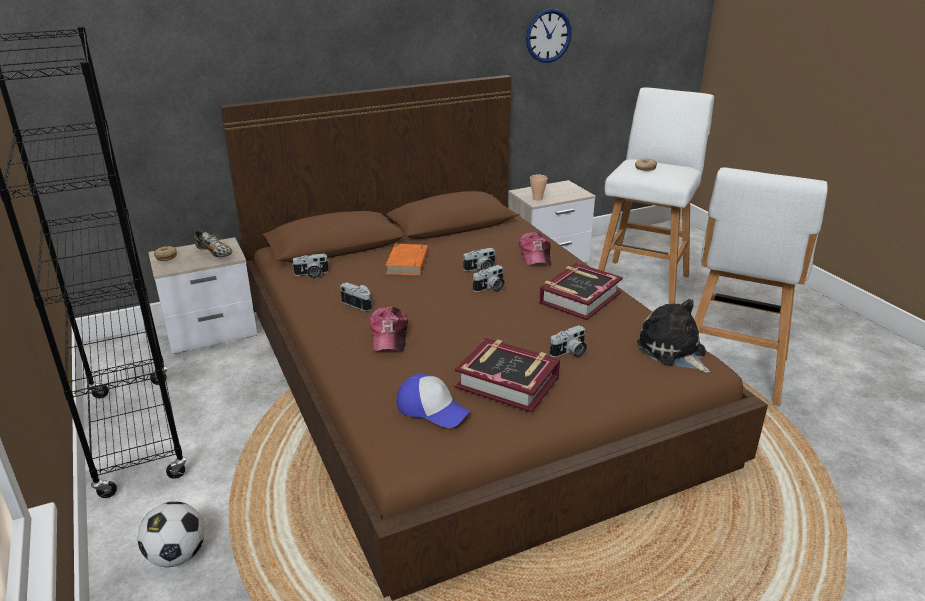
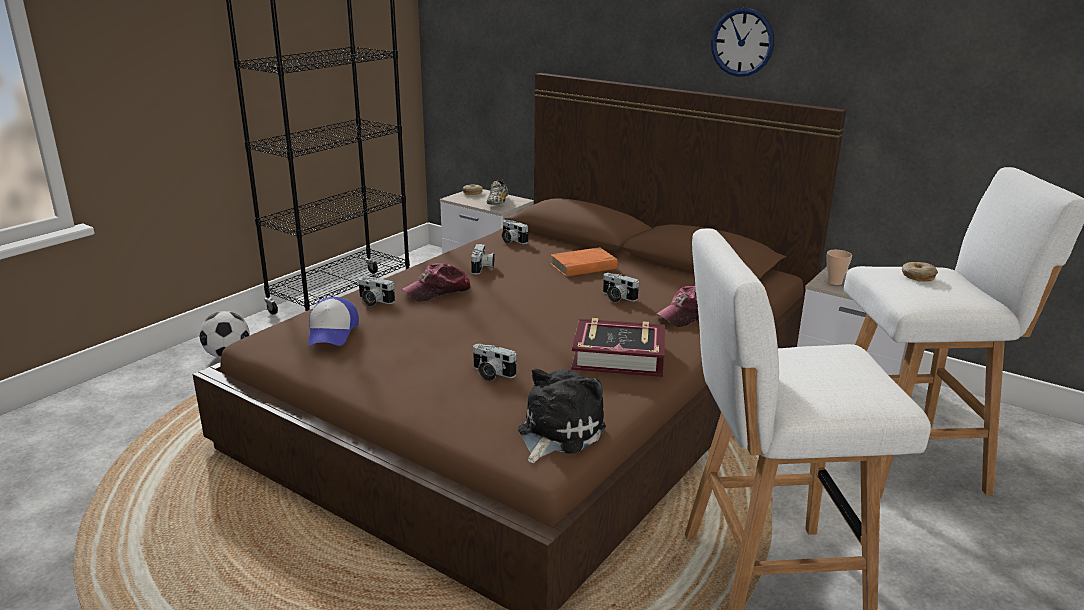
camera: 60 degrees right, 5 degrees down
(490, 288) = (580, 310): camera -> camera (374, 301)
(507, 382) = (402, 353): book -> none
(548, 36) = (926, 69): wall clock -> wall clock (742, 42)

